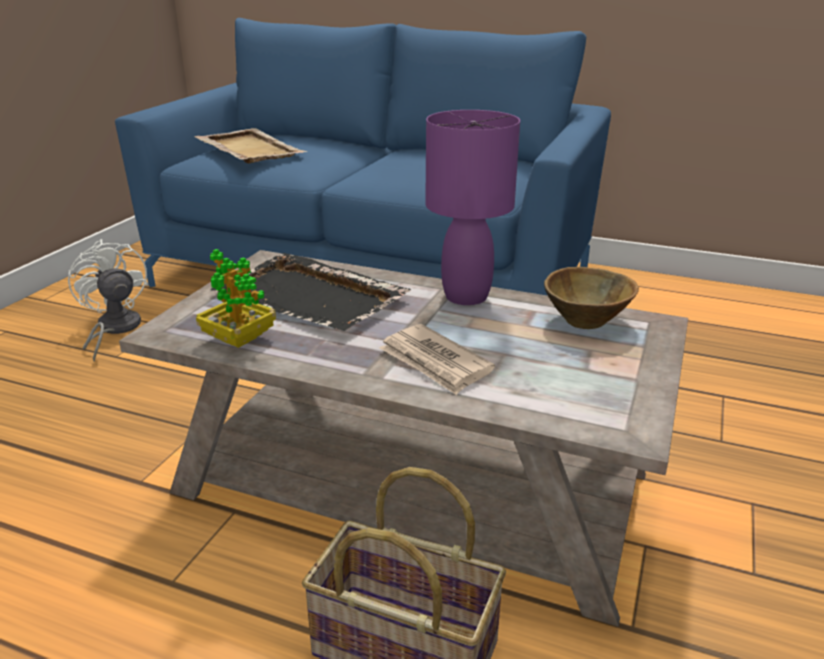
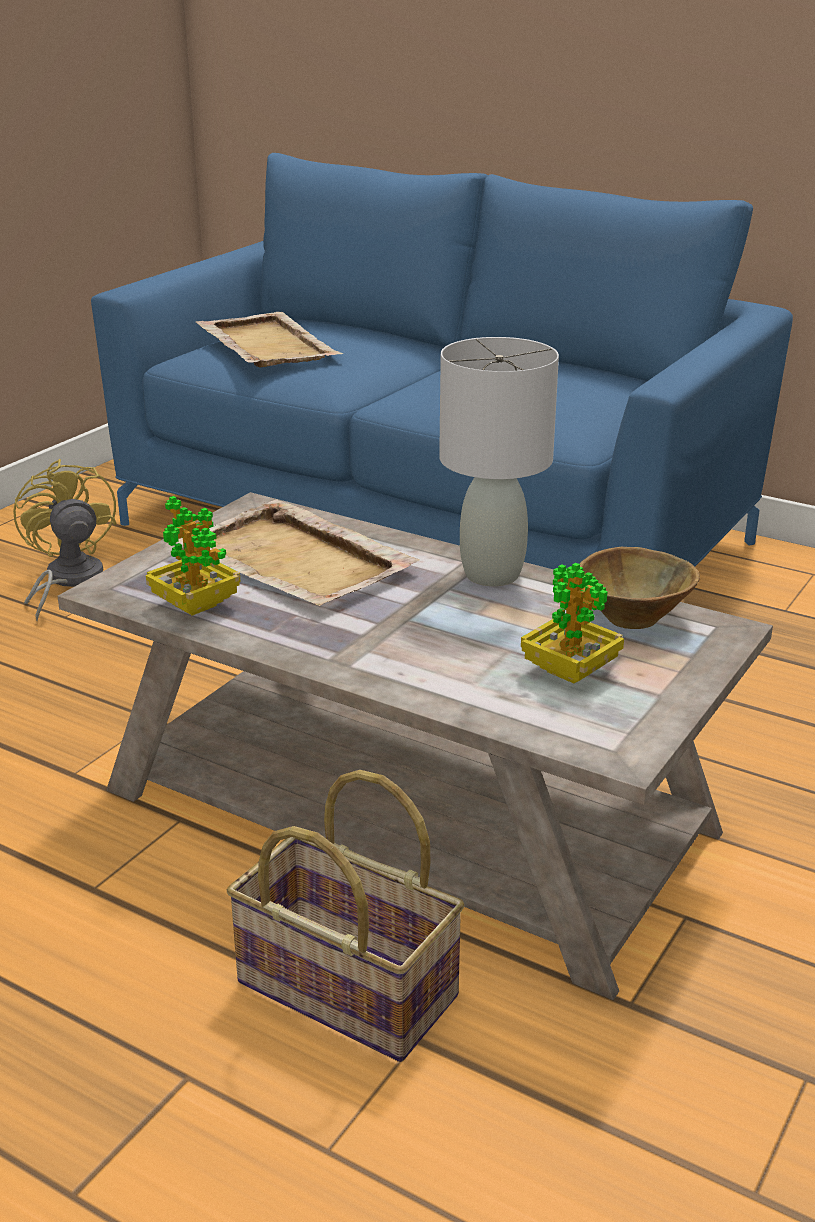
camera: 10 degrees right, 0 degrees up
(114, 329) = (67, 581): white fan -> yellow fan
(312, 298) = (296, 561): black tray -> beige tray
(435, 362) = (419, 653): newspaper -> none
(466, 297) = (491, 575): purple table lamp -> grey table lamp
(559, 366) = (570, 671): none -> potted plant

